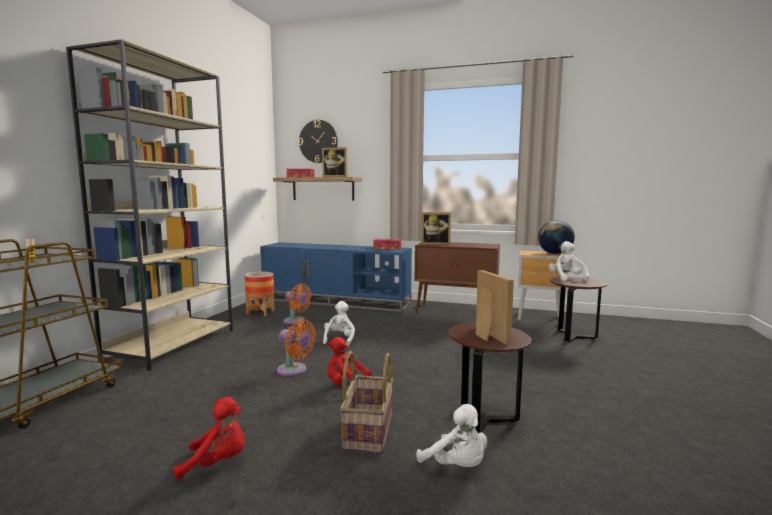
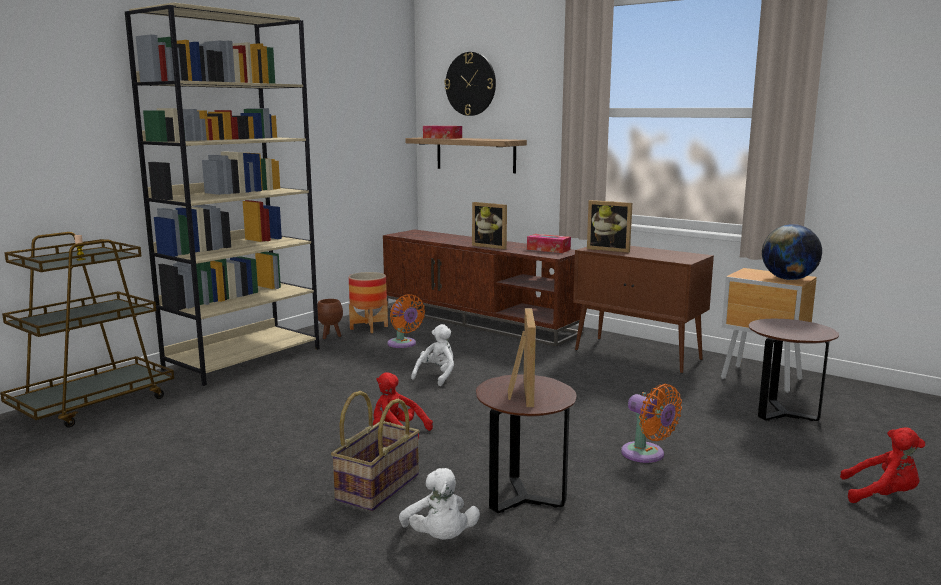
camera: 20 degrees right, 5 degrees up
(217, 463) = (210, 489): red plush toy -> red plush toy (882, 495)
(235, 321) = (330, 336): none -> brown planter
(294, 371) = (352, 408): orange fan -> orange fan (646, 455)
(336, 177) = (487, 139): picture frame -> picture frame (491, 246)
(337, 301) = (480, 320): blue tv stand -> brown tv stand
(566, 279) = (781, 322): white plush toy -> none

